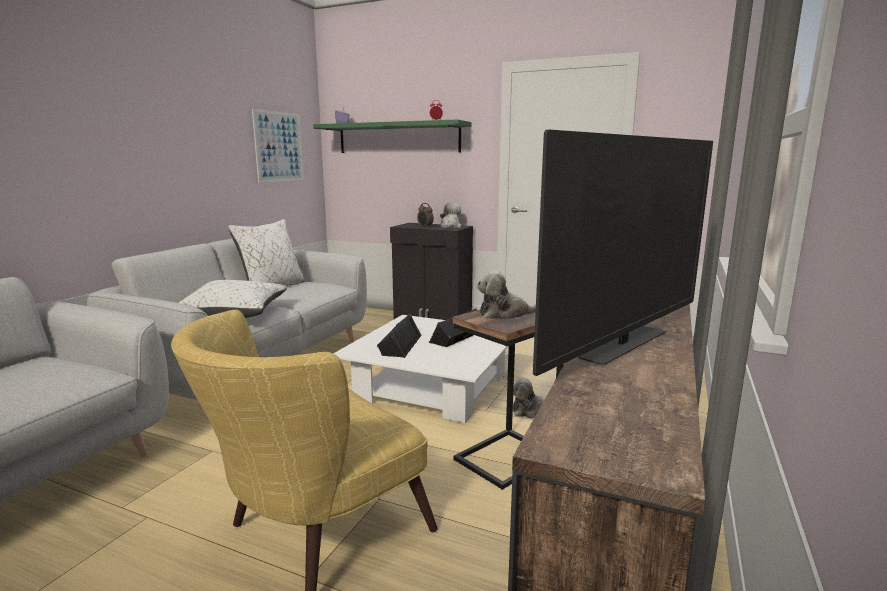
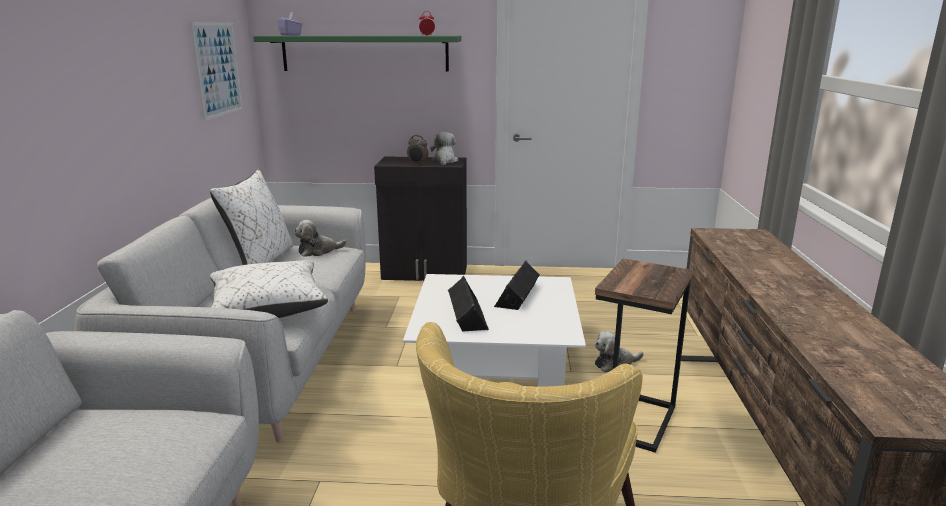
camera: 20 degrees left, 5 degrees up
(505, 314) = (639, 277): plush toy -> plush toy (318, 251)
(624, 345) = (801, 303): television -> none

